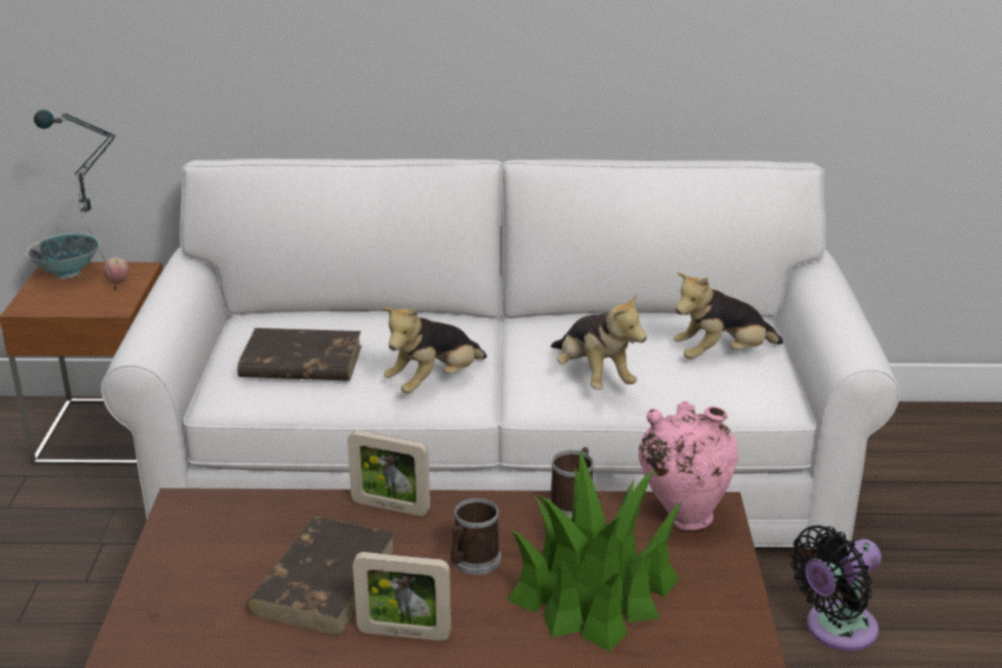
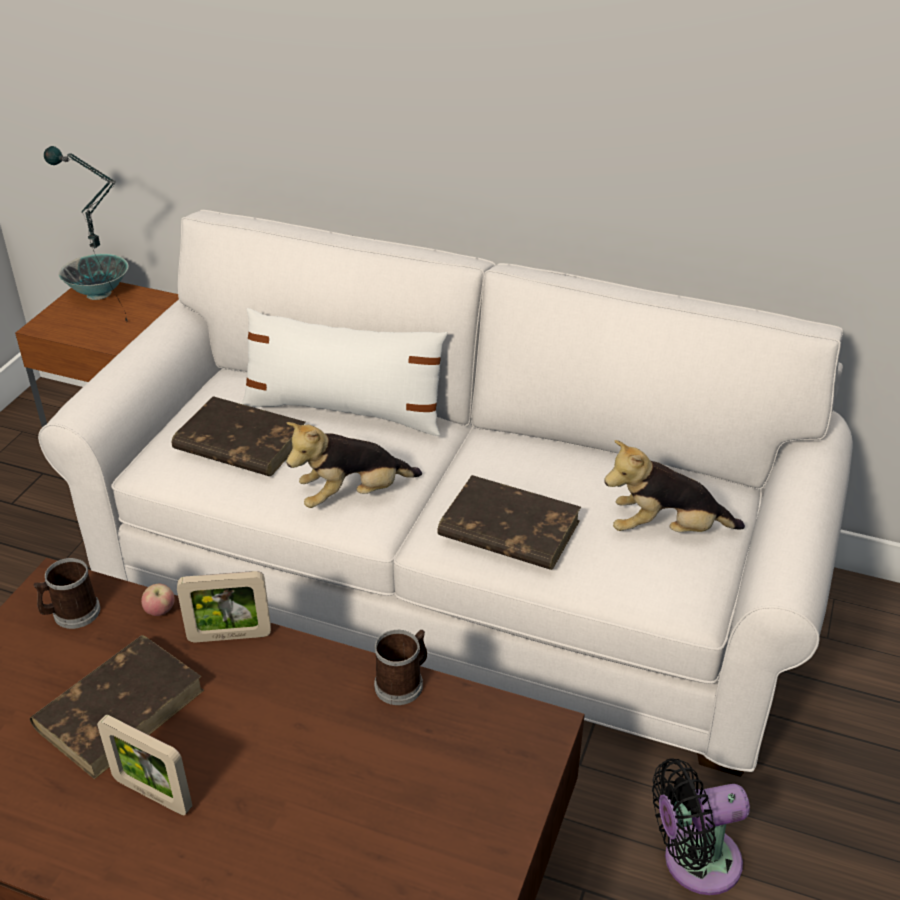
camera: 20 degrees right, 10 degrees up
(118, 281) = (135, 311): apple -> apple (160, 611)
(383, 323) = (344, 411): none -> white pillow
(390, 507) = (229, 636): picture frame -> picture frame turned 45 degrees counterclockwise
(472, 562) = (265, 726): mug -> mug (71, 614)
(593, 377) = (507, 529): plush toy -> brown book
(593, 592) = (357, 800): potted plant -> none
(683, 516) = (505, 729): pink vase -> none

